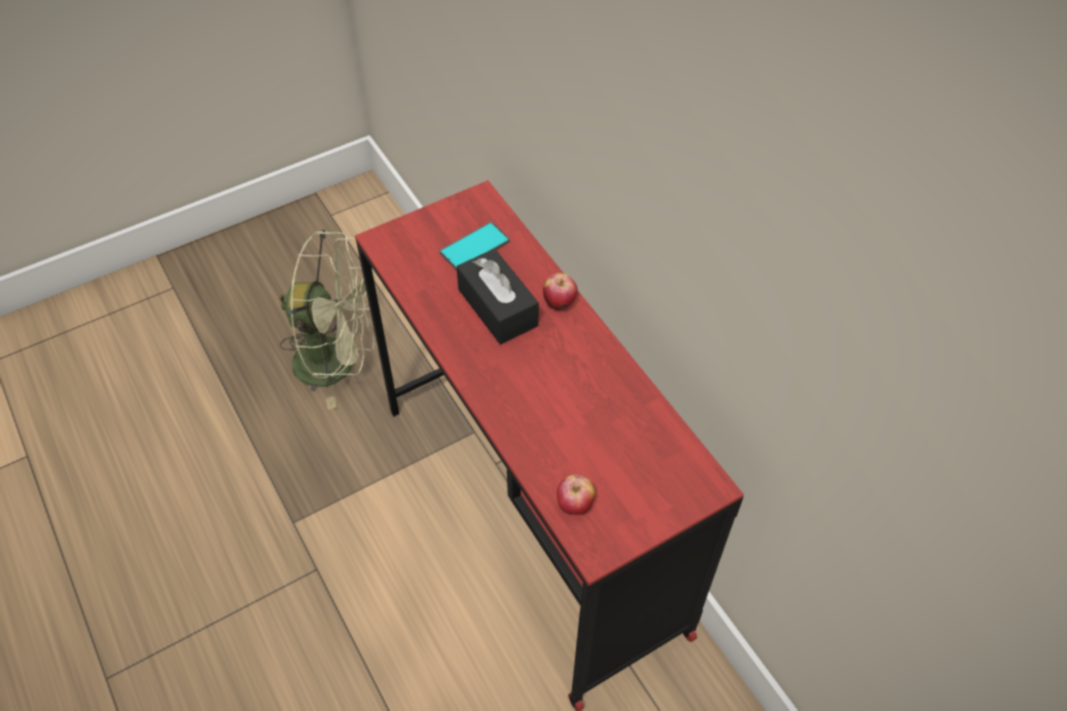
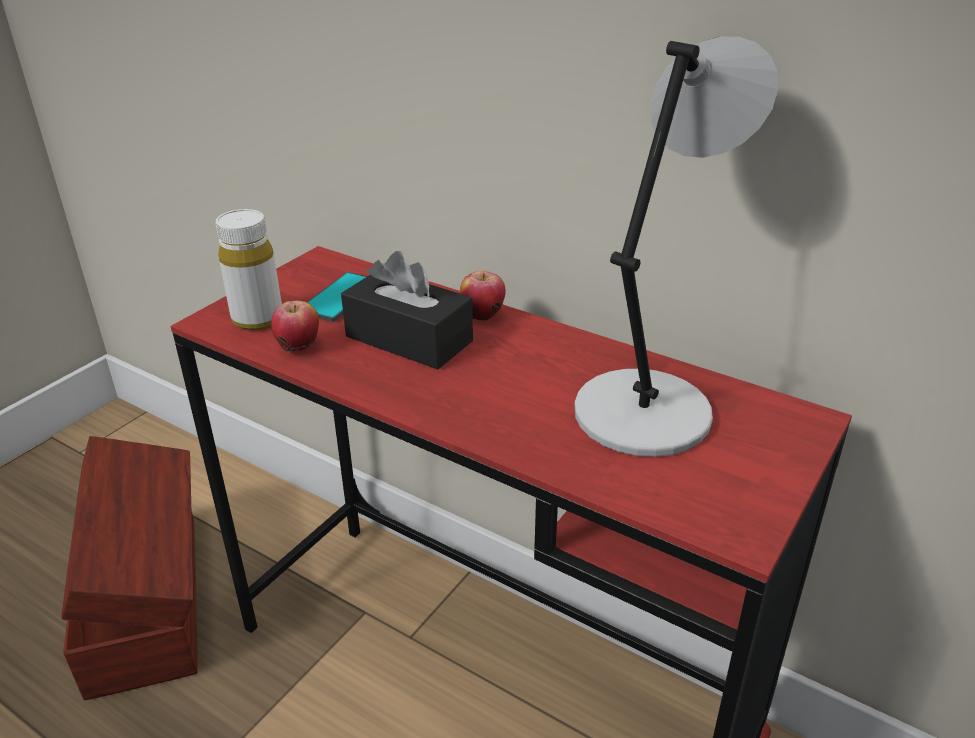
camera: 25 degrees left, 20 degrees down
(338, 362) = (149, 598): green fan -> brown storage box
(411, 249) = (257, 319): none -> white bottle
(575, 506) = (670, 495): apple -> apple (299, 348)
(610, 434) = (646, 410): none -> grey table lamp

